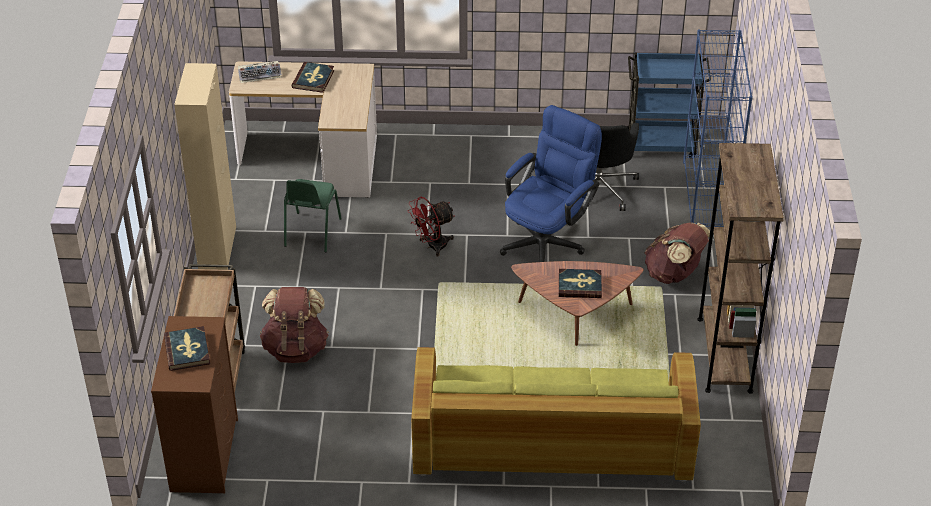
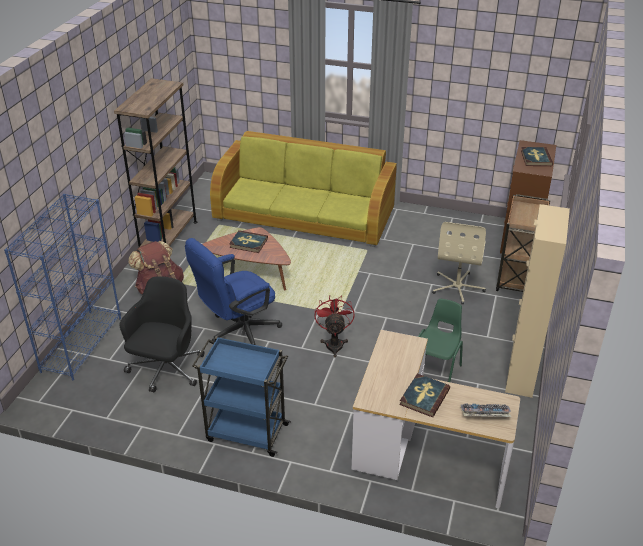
camera: 165 degrees left, 5 degrees down
(295, 348) = (457, 287): brown backpack -> beige office chair
(432, 246) = (334, 343): red fan -> red fan turned 75 degrees counterclockwise
(661, 144) = (76, 403): blue cart -> blue cart (246, 432)

